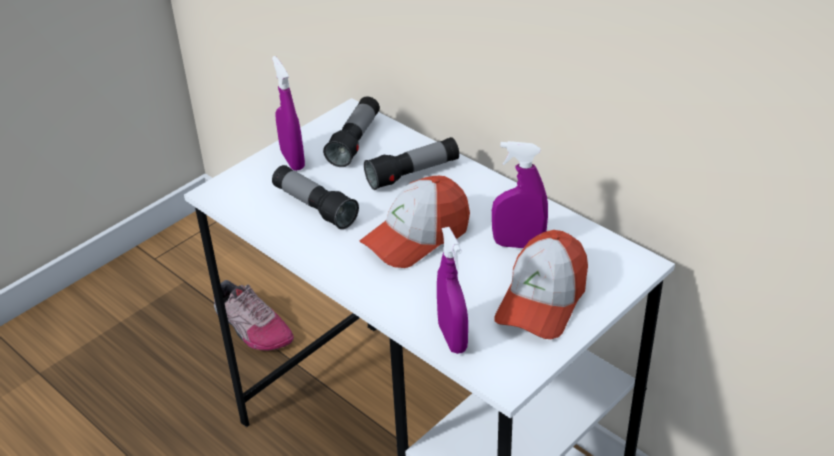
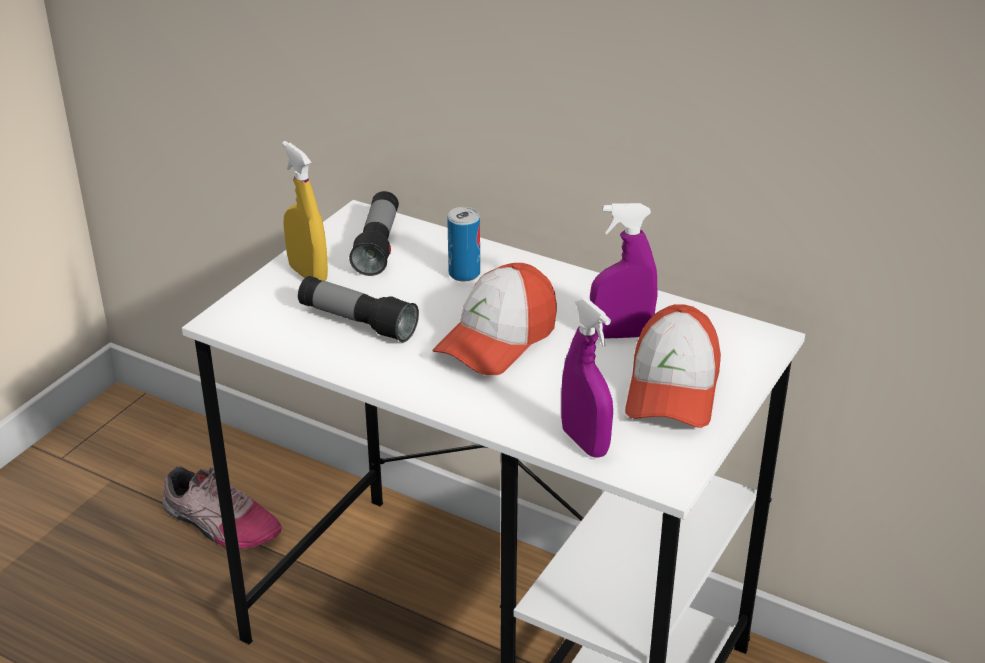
camera: 15 degrees left, 5 degrees down
(292, 160) = (308, 274): purple spray bottle -> yellow spray bottle
(413, 174) = (464, 273): flashlight -> can

